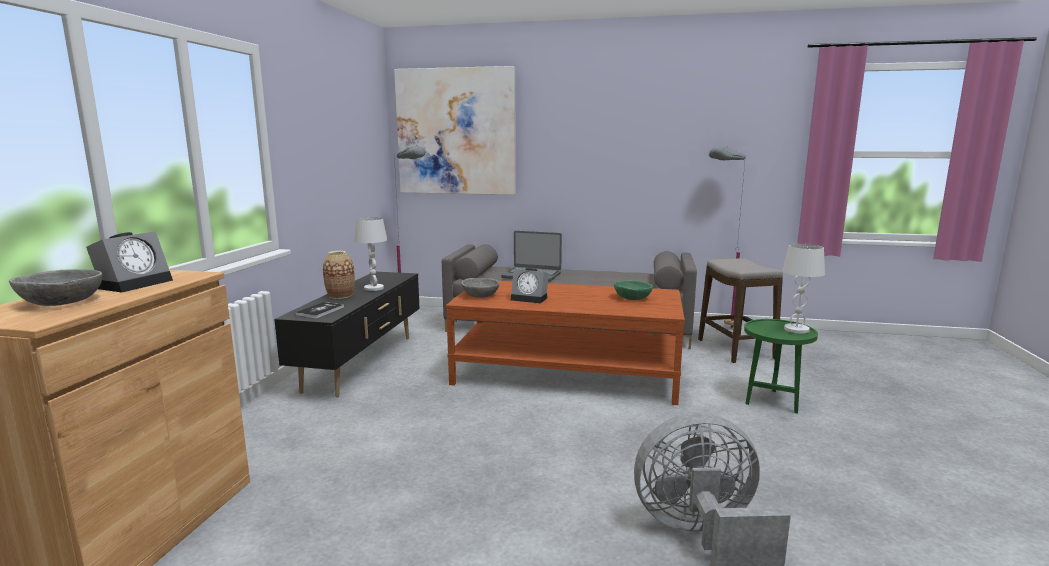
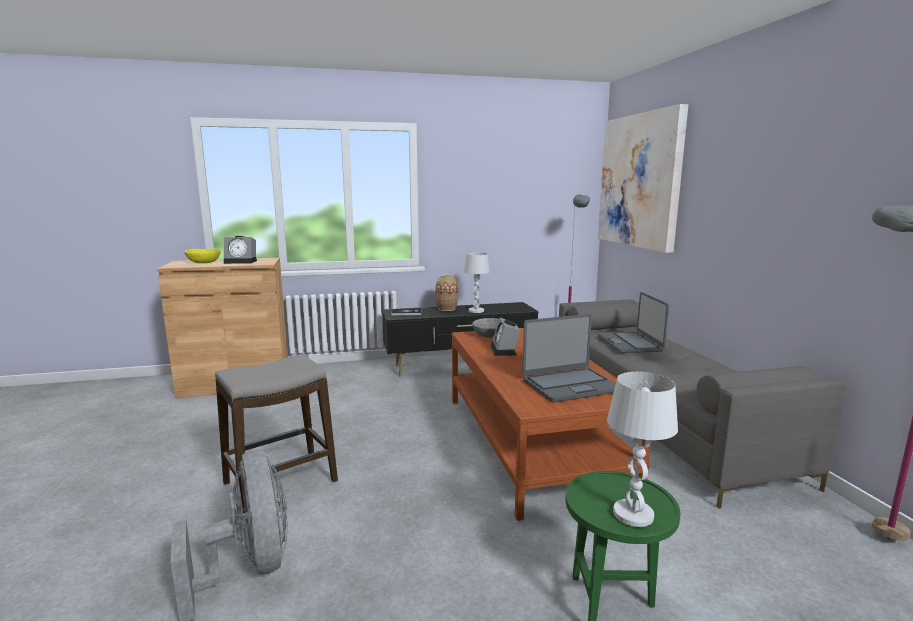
camera: 65 degrees right, 0 degrees up
(61, 302) = (203, 262): grey bowl -> yellow bowl
(632, 298) = (570, 385): green bowl -> laptop
(735, 349) = (782, 551): stool -> stool (280, 482)

